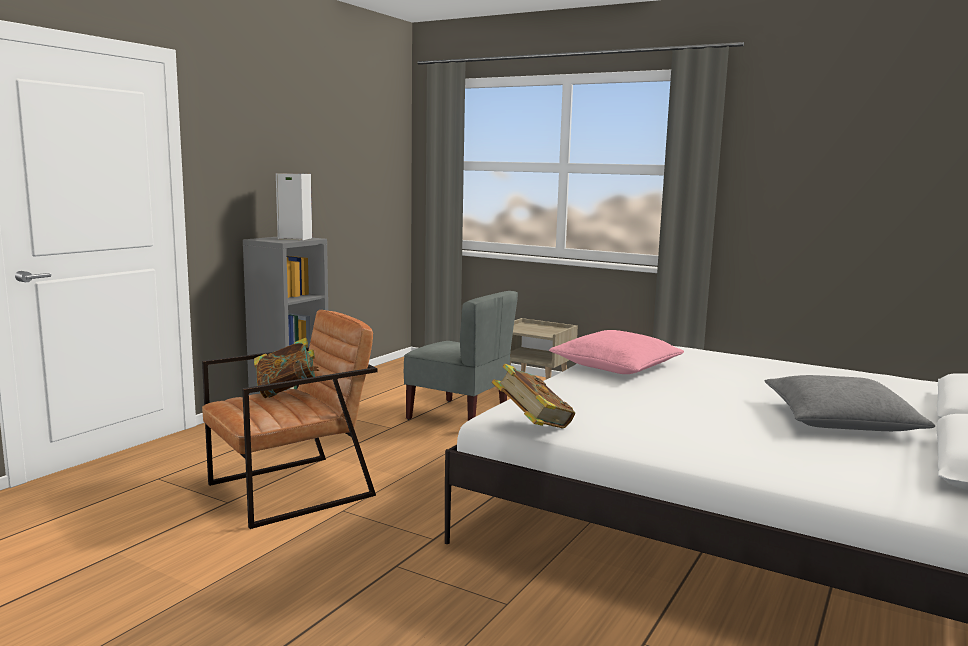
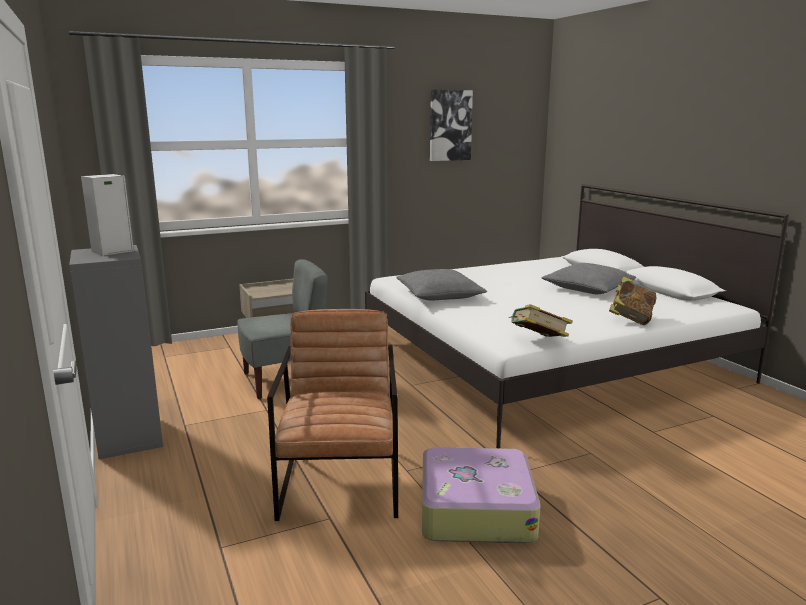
camera: 55 degrees left, 5 degrees up
(287, 392) = (323, 396): book -> book (631, 319)
(296, 561) = (475, 509): none -> suitcase
(616, 366) = (439, 295): pink pillow -> grey pillow
(842, 152) = (450, 125): none -> picture

